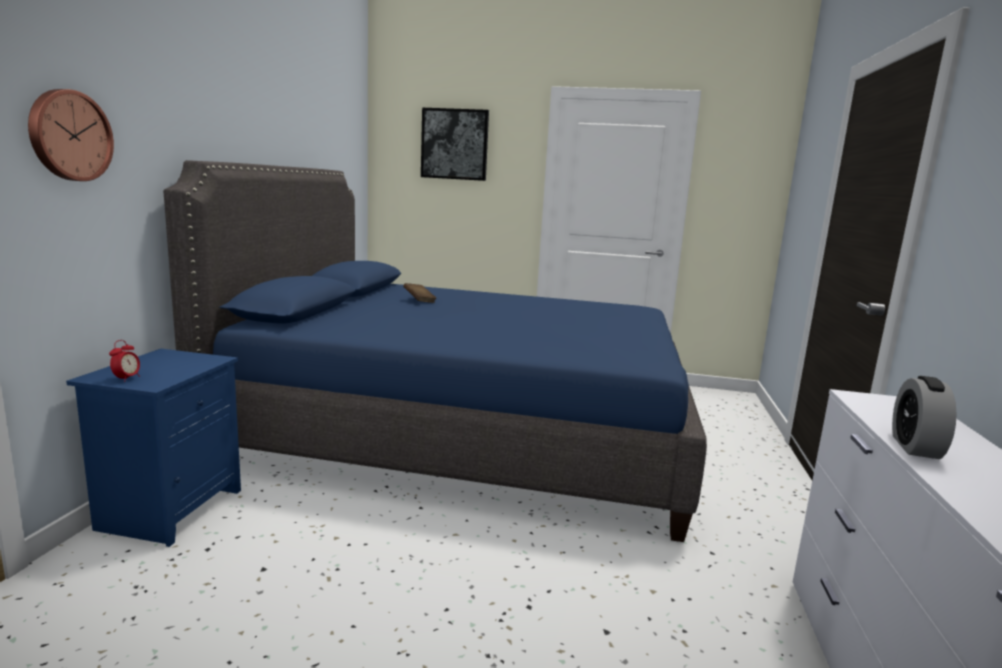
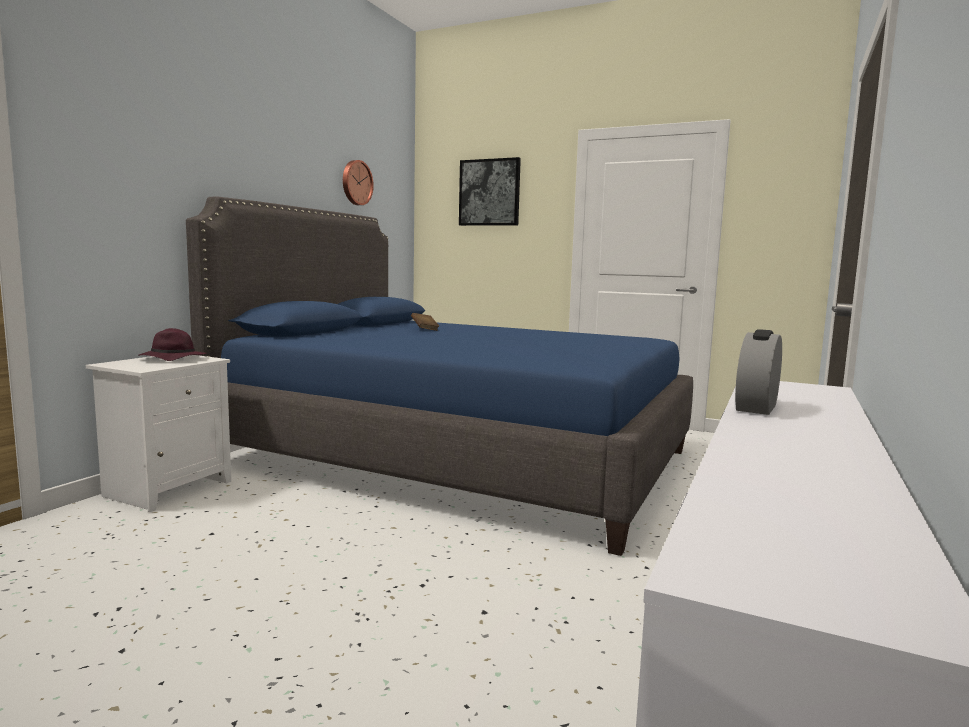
camera: 15 degrees right, 5 degrees down
(69, 135) = (102, 170): wall clock -> wall clock (356, 183)
(127, 379) = (129, 365): alarm clock -> none
(168, 362) = (172, 359): none -> purple hat
(170, 508) = (168, 488): blue nightstand -> white nightstand

